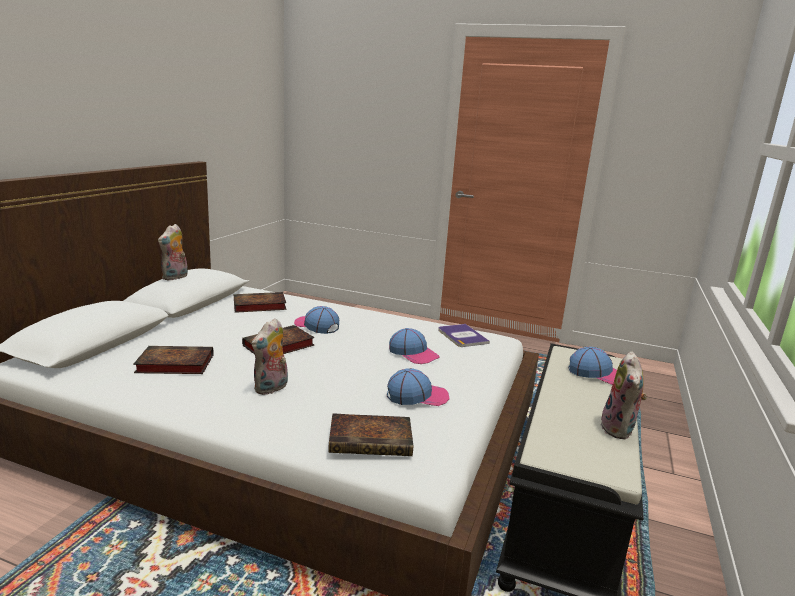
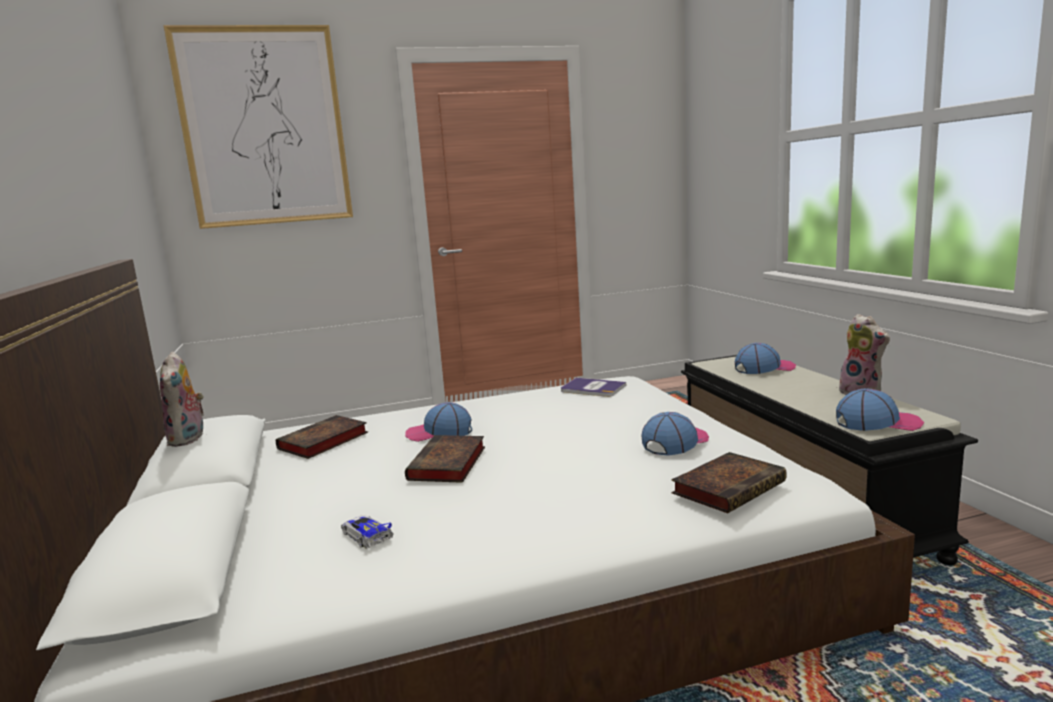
camera: 35 degrees left, 5 degrees down
(173, 364) = (365, 534): book -> toy car
(271, 388) = (537, 499): plush toy -> none
(353, 80) = (264, 127): none -> picture
(413, 353) = (587, 416): cap -> cap (878, 422)

